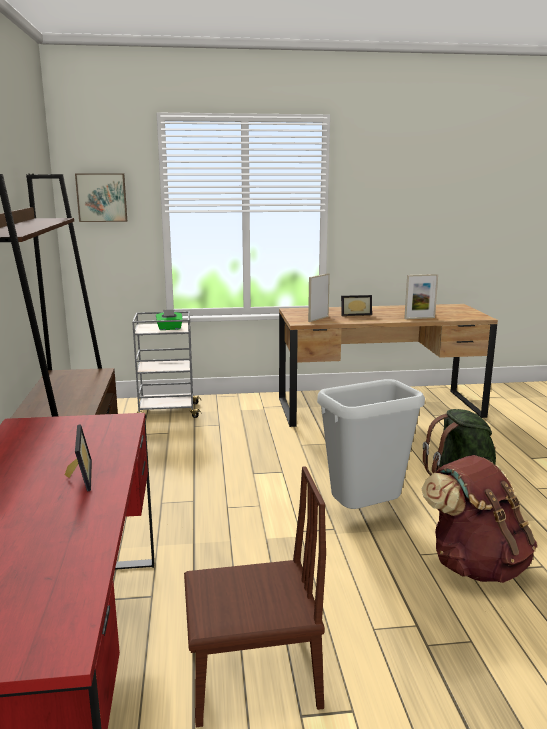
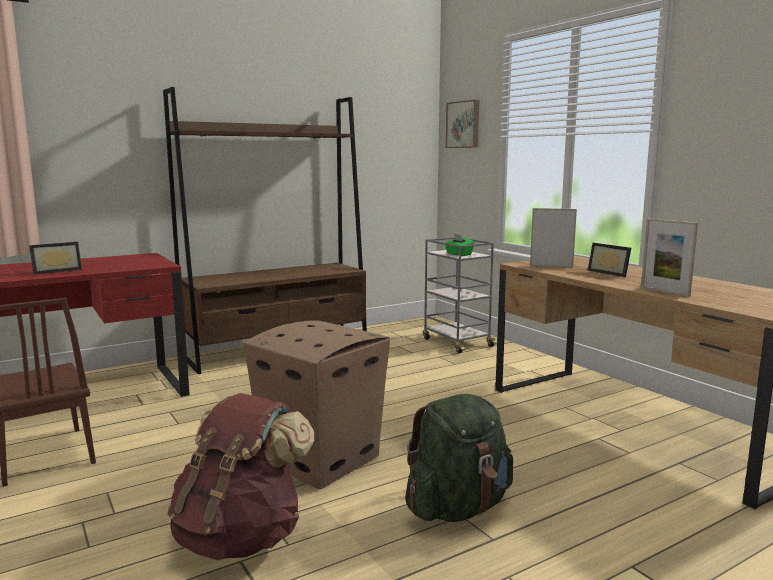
camera: 65 degrees right, 5 degrees down
(365, 514) = (319, 458): grey trash can -> cardboard box

